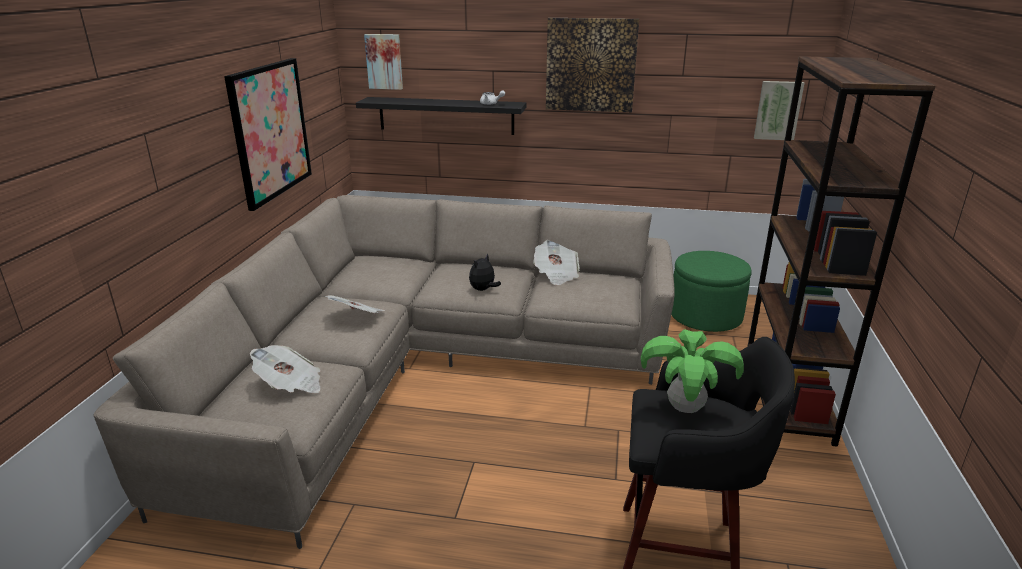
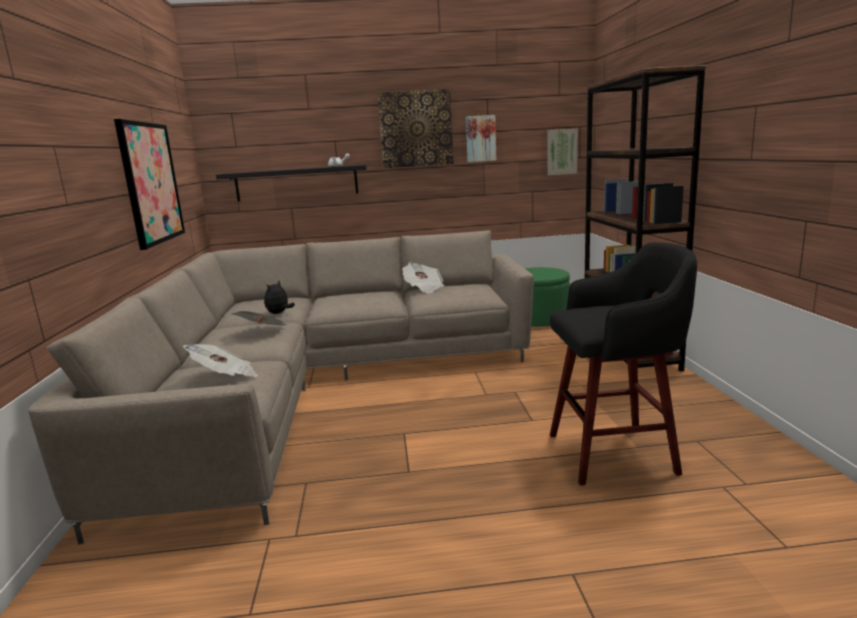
camera: 15 degrees left, 10 degrees down
(384, 61) = (237, 140): picture -> picture (480, 138)
(483, 290) = (368, 303): plush toy -> plush toy (279, 313)
(685, 408) = (602, 310): potted plant -> none

